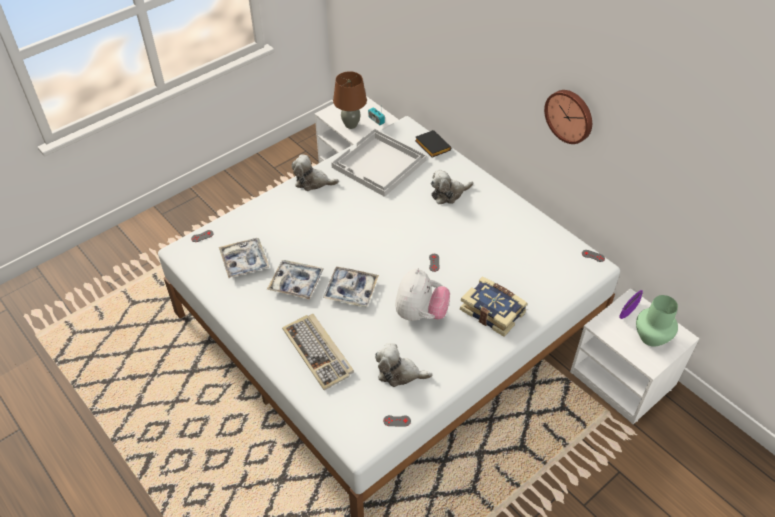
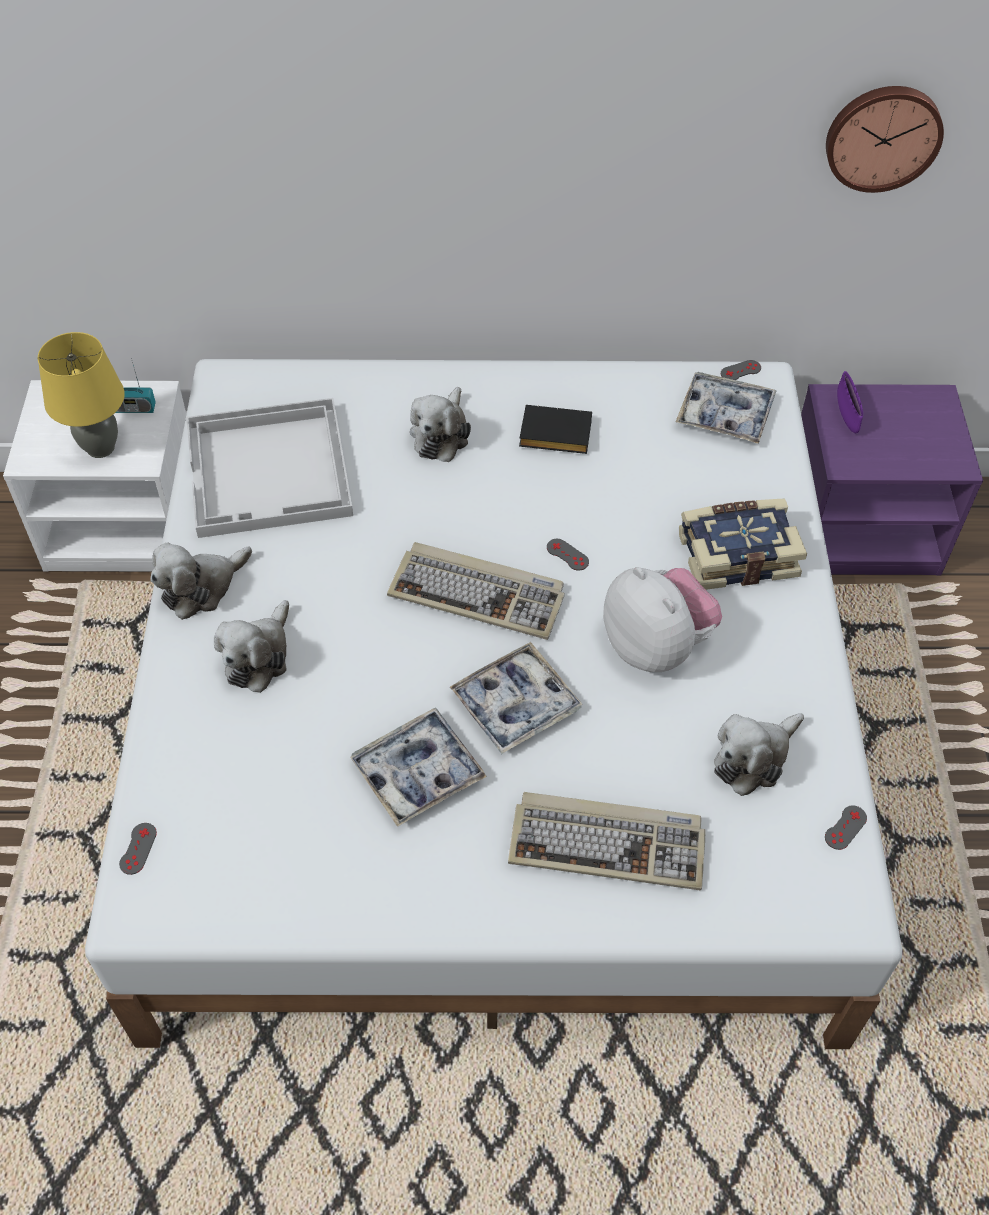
camera: 50 degrees left, 5 degrees up
(244, 261) = (281, 819): tray -> tray (725, 415)
(300, 214) = (259, 656): none -> plush toy
(350, 125) = (100, 448): brown table lamp -> yellow table lamp
(388, 250) = (479, 594): none -> keyboard
(431, 146) = (310, 380): black book -> black book (553, 436)
(570, 115) = (620, 150): wall clock -> wall clock (882, 136)
(624, 379) = (861, 527): white nightstand -> purple nightstand
(652, 337) = (913, 427): green vase -> none

